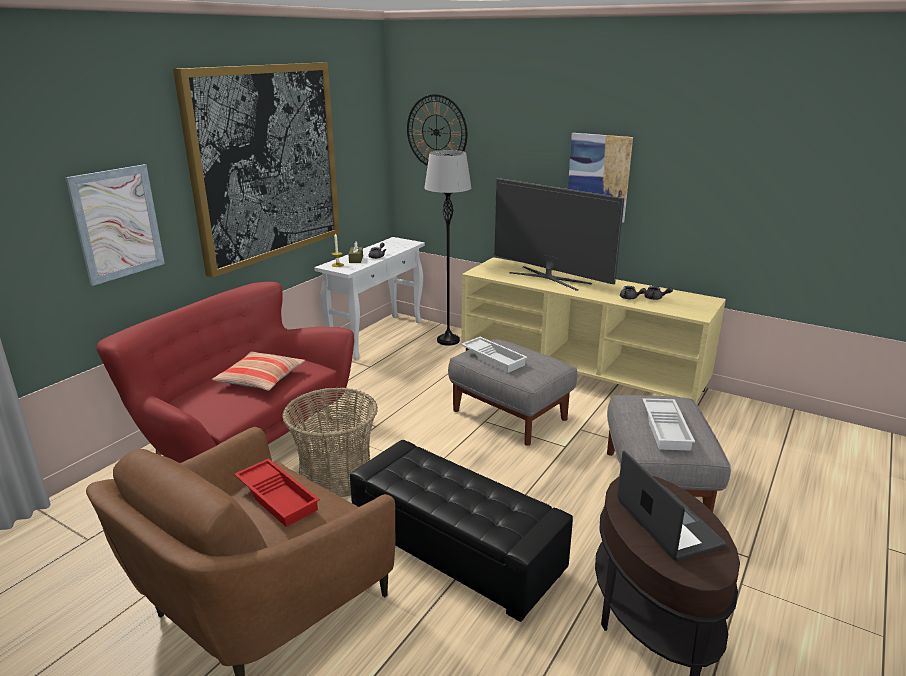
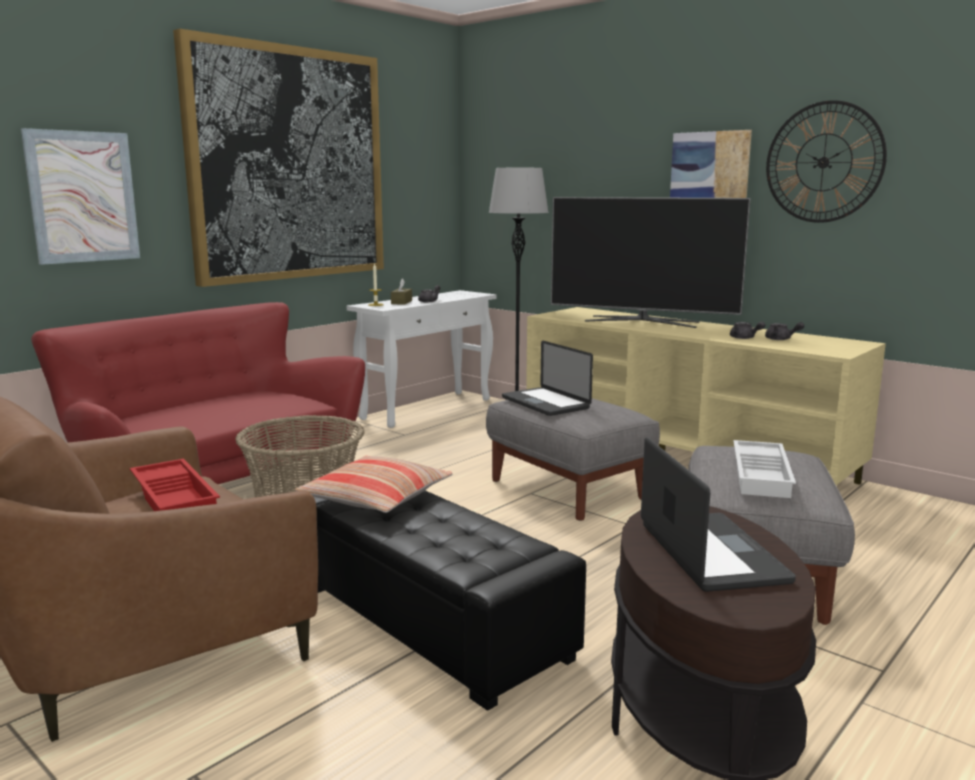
camera: 10 degrees right, 10 degrees down
(261, 379) = (236, 406): pillow -> pillow (376, 498)
(436, 132) = (513, 153): wall clock -> wall clock (823, 162)
(494, 358) = (545, 403): white tray -> laptop
(549, 278) = (641, 321): television -> television turned 150 degrees clockwise

